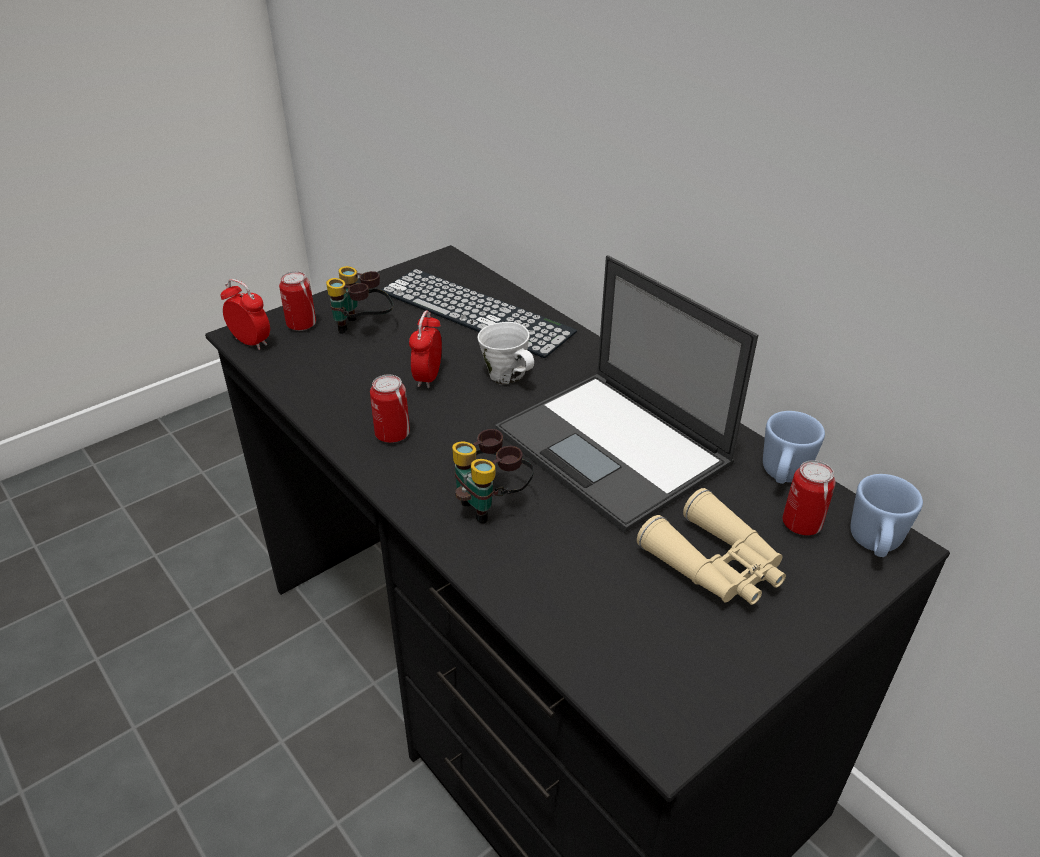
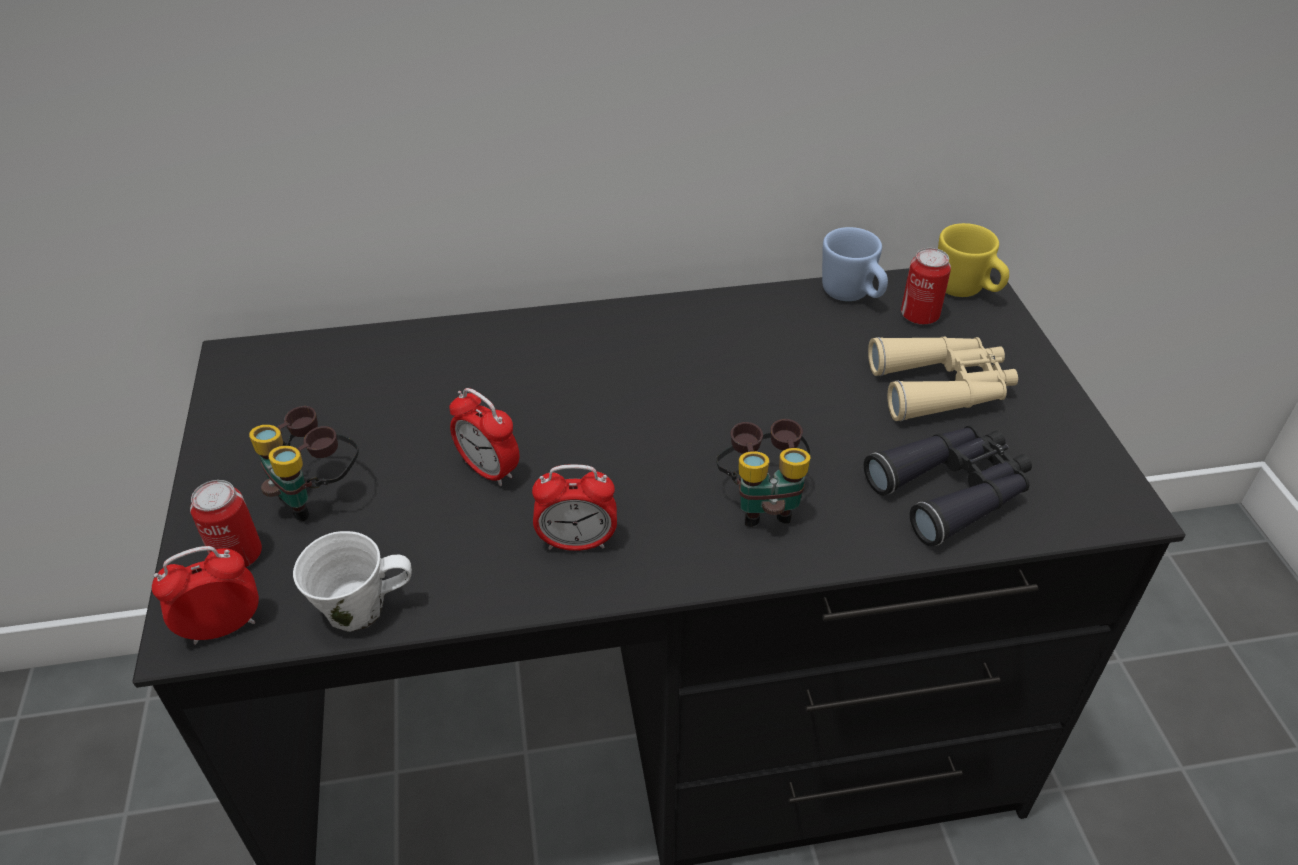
camera: 60 degrees left, 5 degrees up
(392, 434) = (577, 542): can -> alarm clock
(475, 311) = (389, 378): keyboard -> none
(507, 376) = (548, 404): white mug -> white mug (360, 609)
(589, 606) = (952, 490): none -> black binoculars
(614, 449) = (739, 378): laptop -> none
(874, 545) = (966, 291): blue mug -> yellow mug

